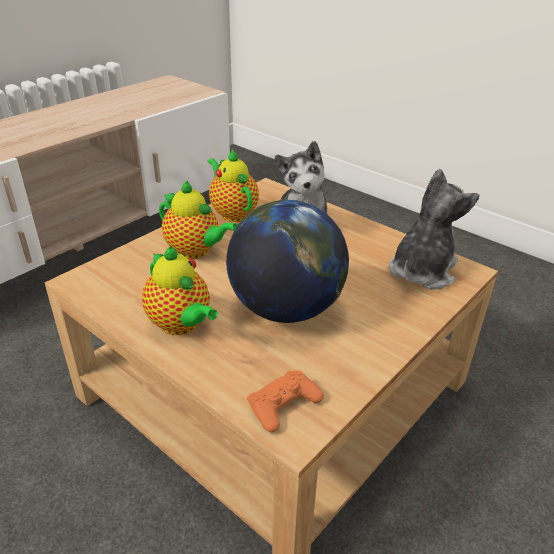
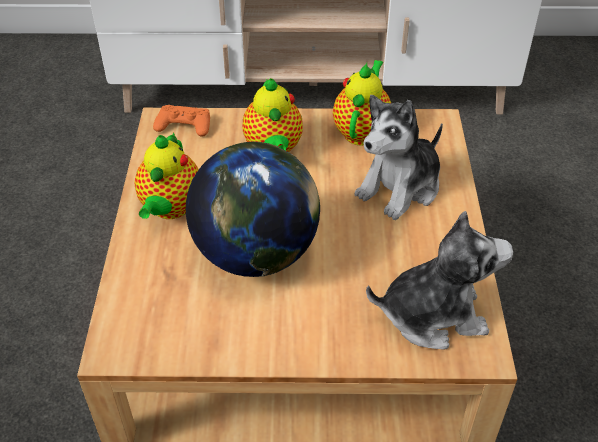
camera: 50 degrees right, 10 degrees up
(284, 405) = (137, 324): orange game controller -> orange game controller (184, 125)

